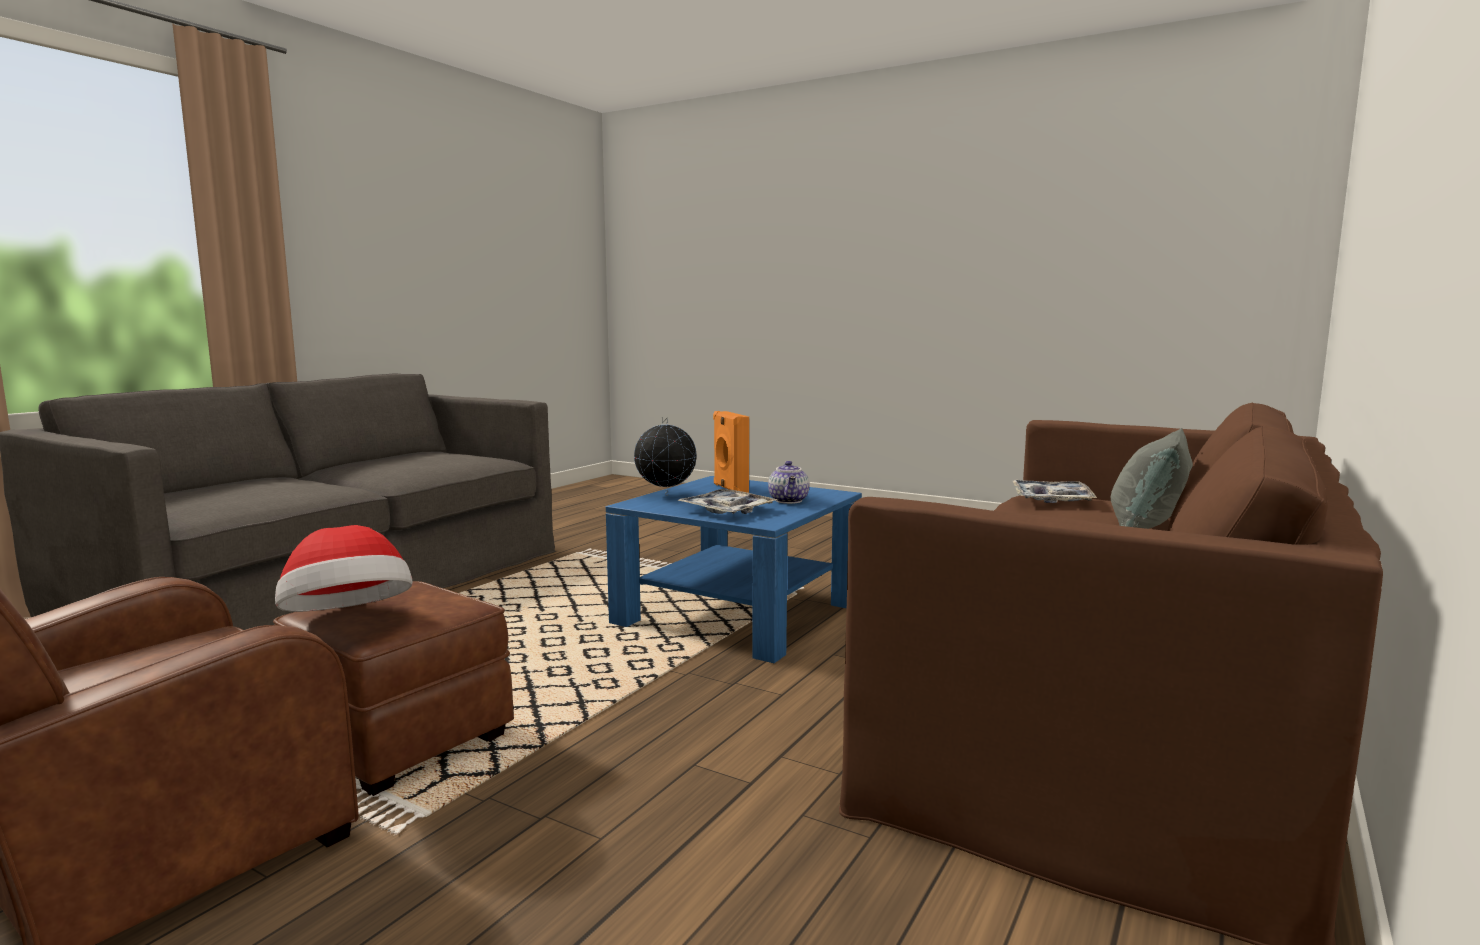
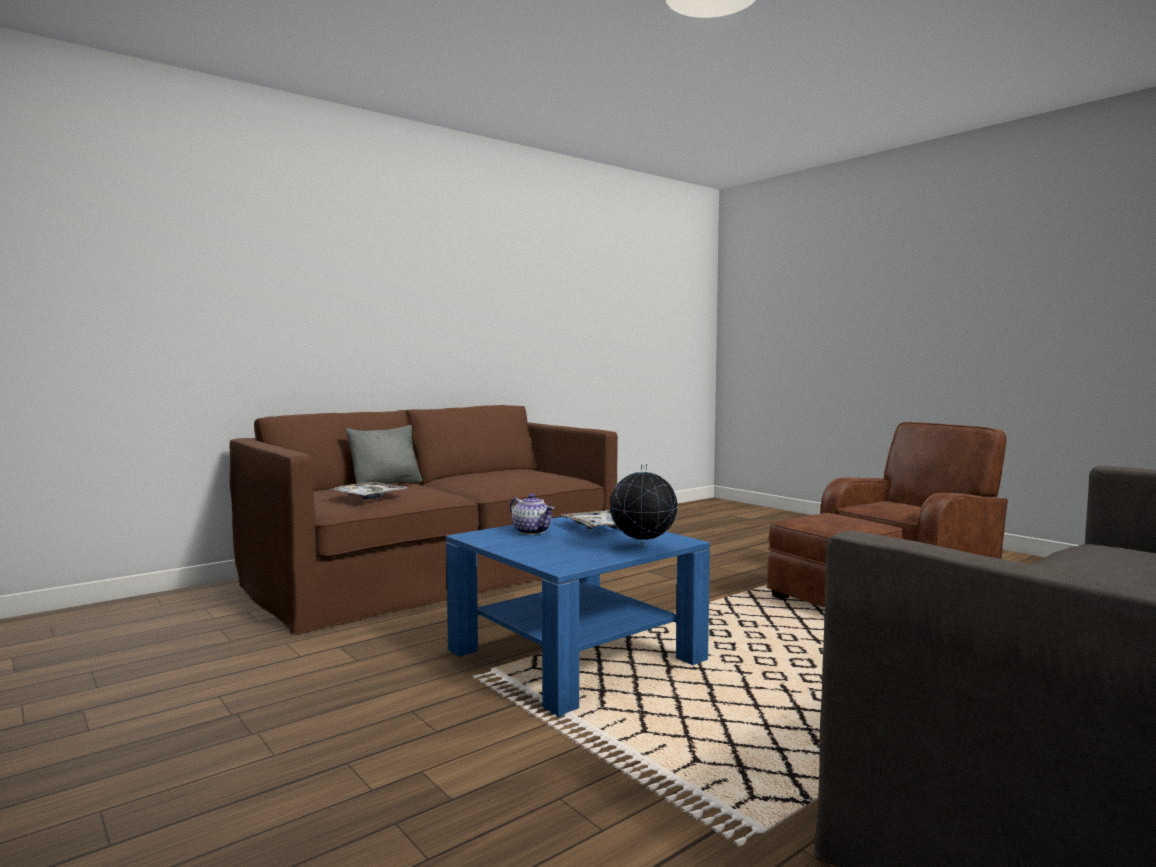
camera: 160 degrees left, 5 degrees down
(348, 622) = (848, 517): hat -> none
(729, 489) = (566, 550): orange speaker -> none
(789, 501) = (533, 531): teapot -> teapot turned 120 degrees clockwise

